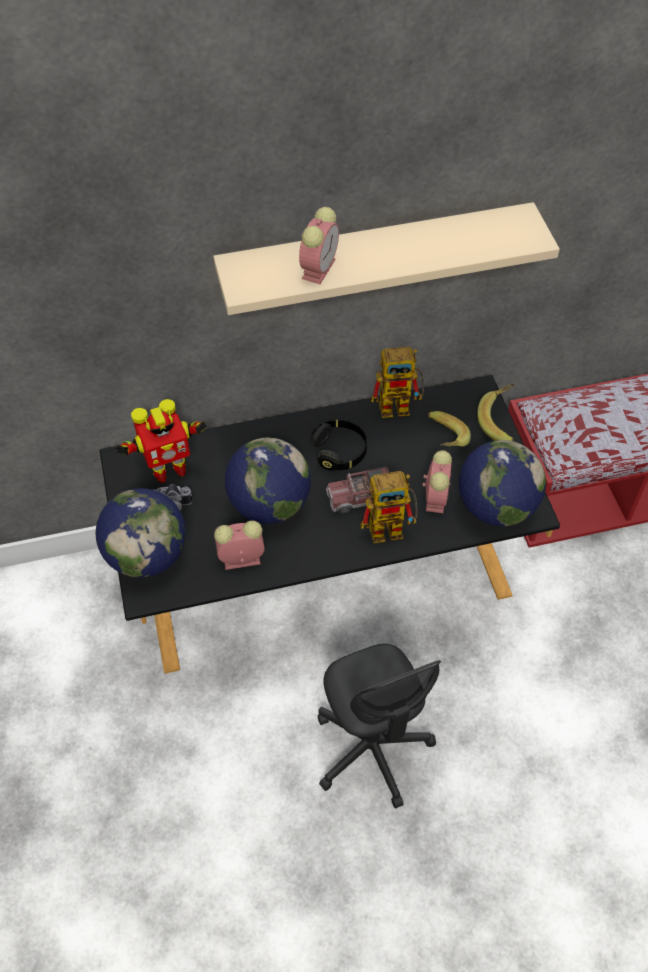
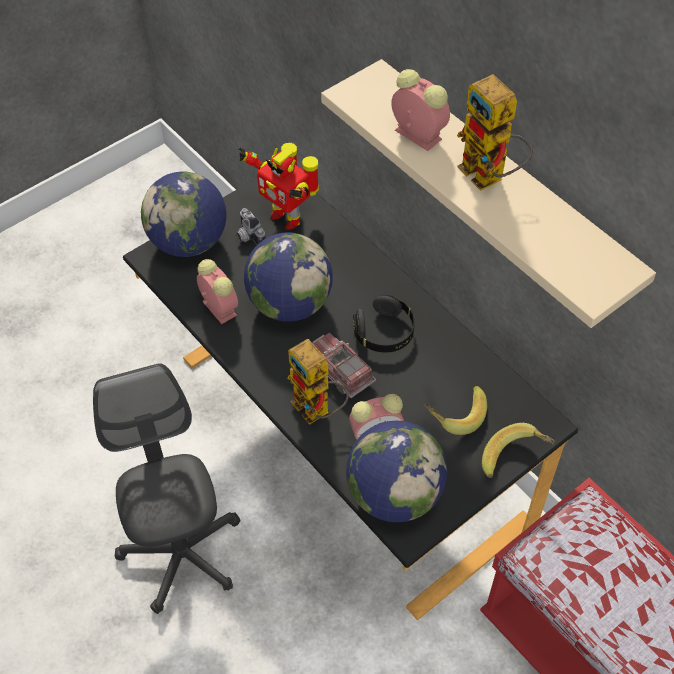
camera: 65 degrees right, 0 degrees up
(318, 267) = (416, 134): alarm clock -> alarm clock turned 135 degrees counterclockwise
(372, 749) = (182, 553): grey office chair -> grey office chair turned 120 degrees clockwise
(400, 405) = (476, 361): toy robot -> toy robot (489, 177)

